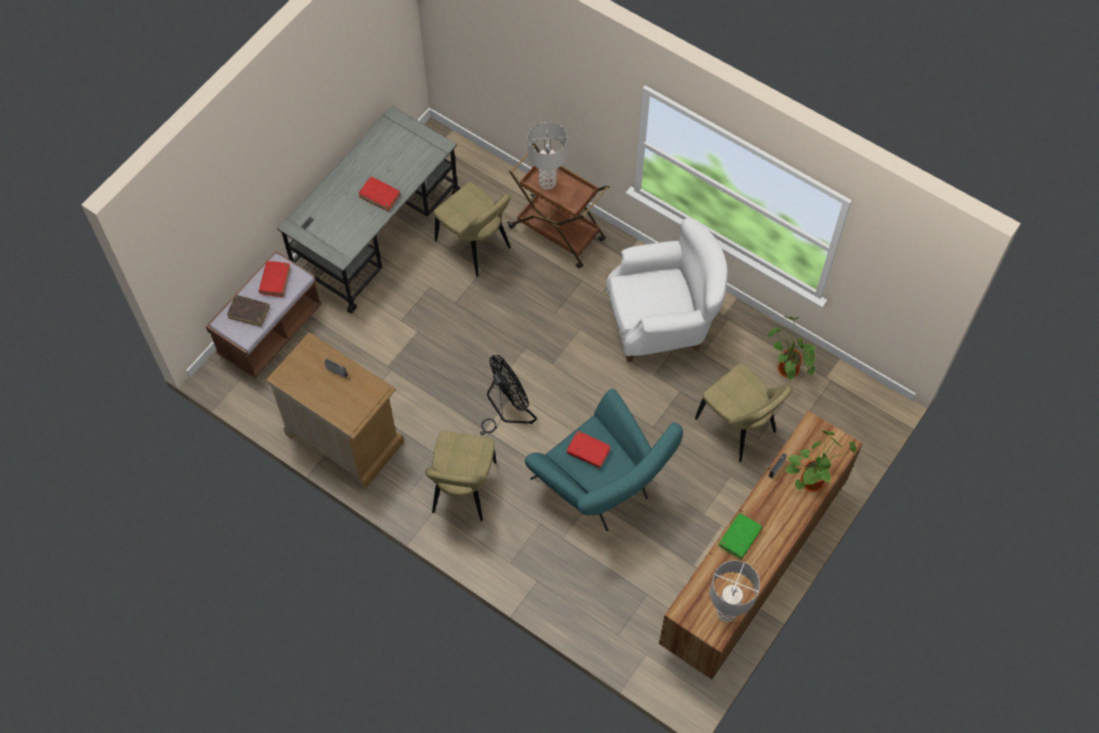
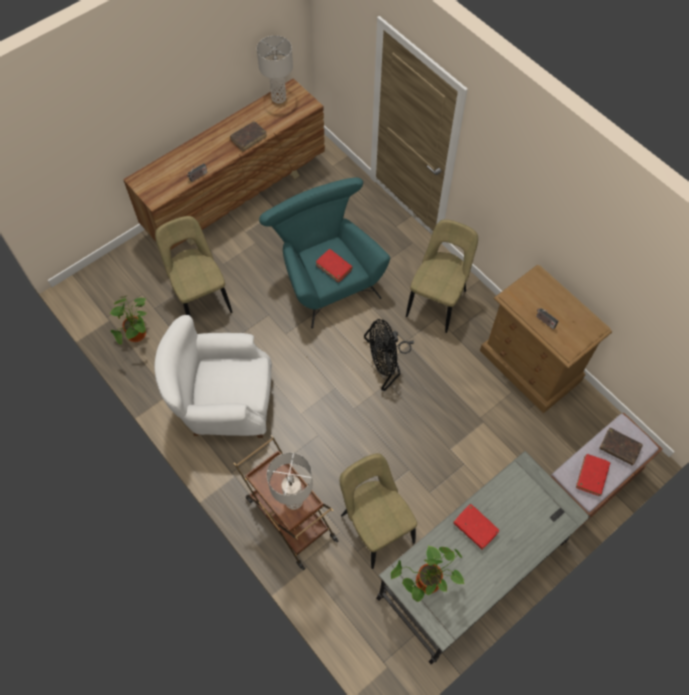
camera: 165 degrees left, 0 degrees up
(739, 538) = (248, 138): green book -> brown book
(812, 479) = (175, 163): potted plant -> potted plant (426, 584)

